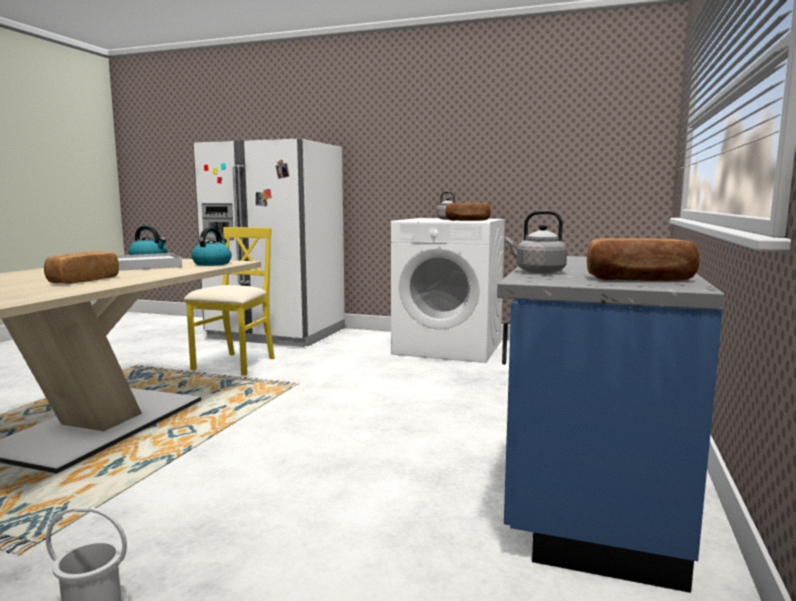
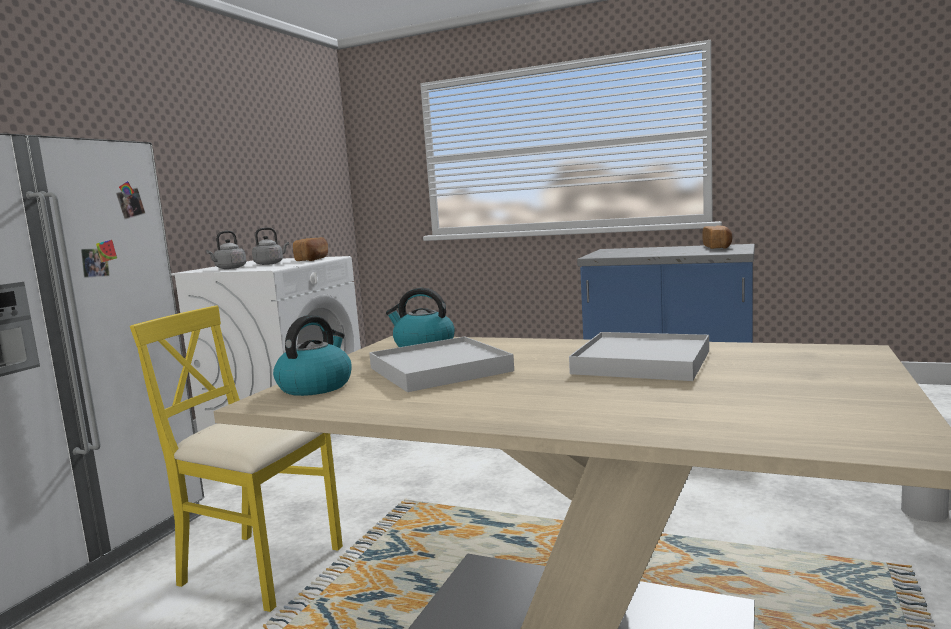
camera: 85 degrees left, 0 degrees up
(83, 280) = (641, 362): bread -> white tray
(537, 271) = (695, 253): grey kettle -> grey kettle (229, 268)

